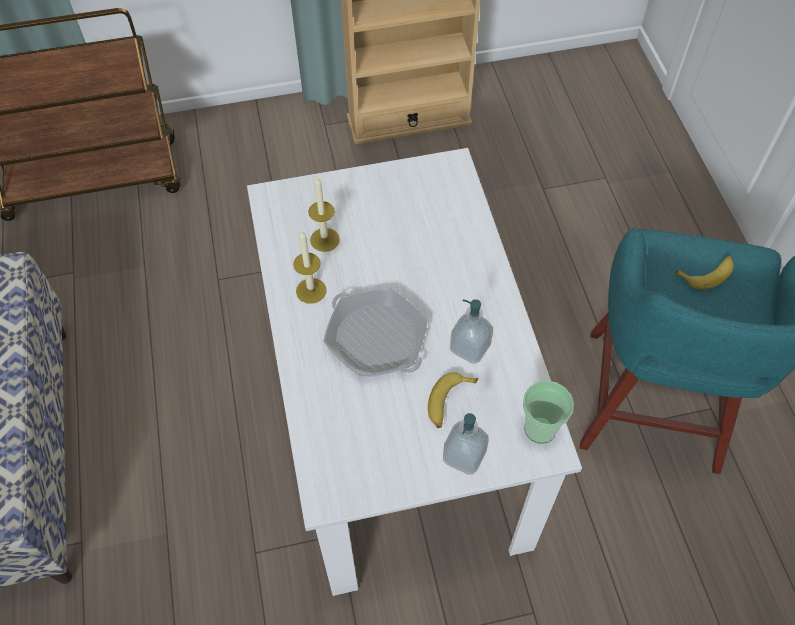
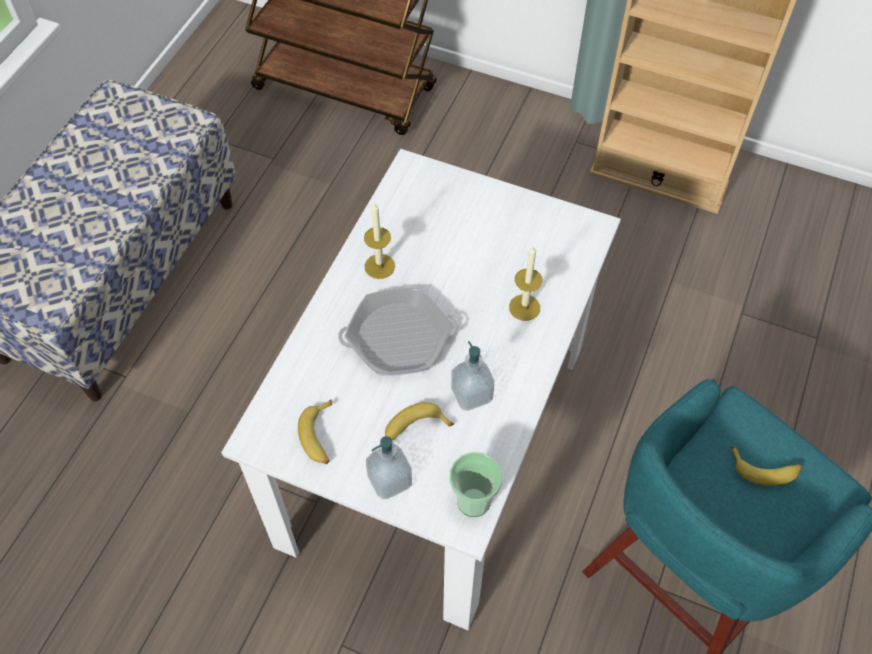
camera: 35 degrees right, 0 degrees up
(324, 239) = (426, 230): candle -> candle (524, 307)
(376, 339) = (399, 338): frying pan -> frying pan turned 90 degrees counterclockwise
(379, 459) = (320, 436): none -> banana

